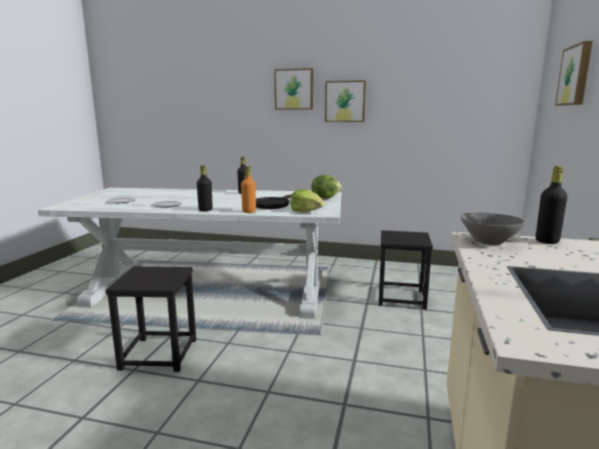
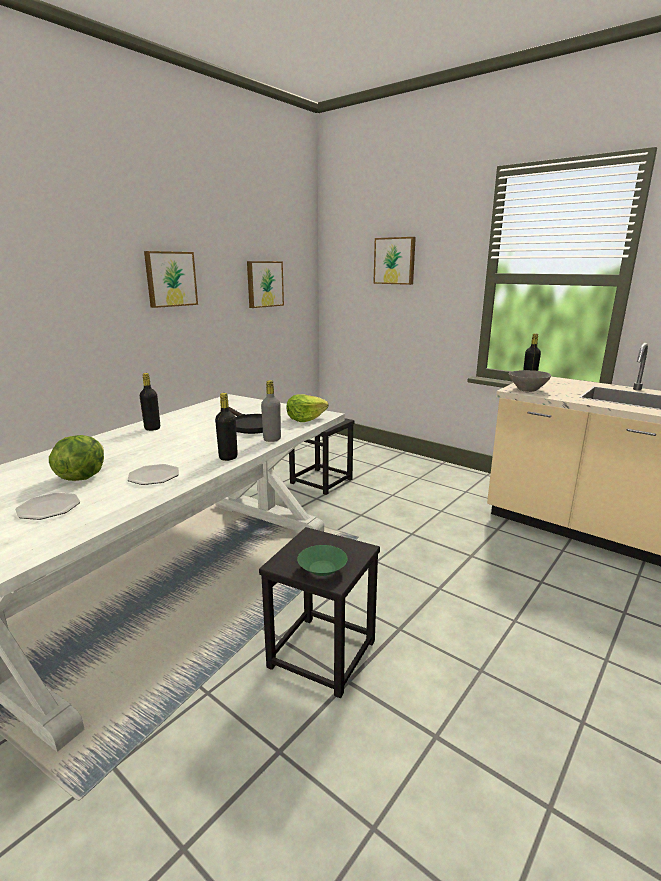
camera: 65 degrees left, 5 degrees up
(135, 279) = (322, 569): none -> green bowl
(249, 211) = (272, 439): orange bottle -> grey bottle
(294, 89) = (100, 261): picture -> picture (264, 284)
(325, 198) = (251, 403): lettuce -> lettuce (81, 477)

